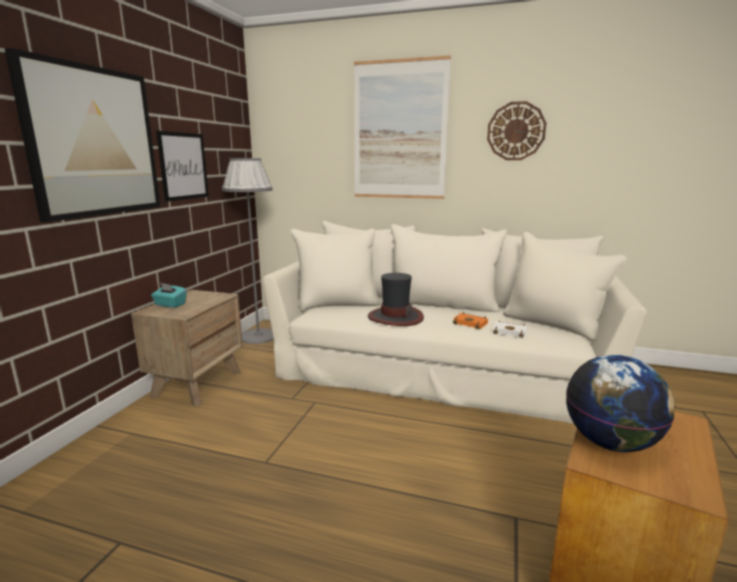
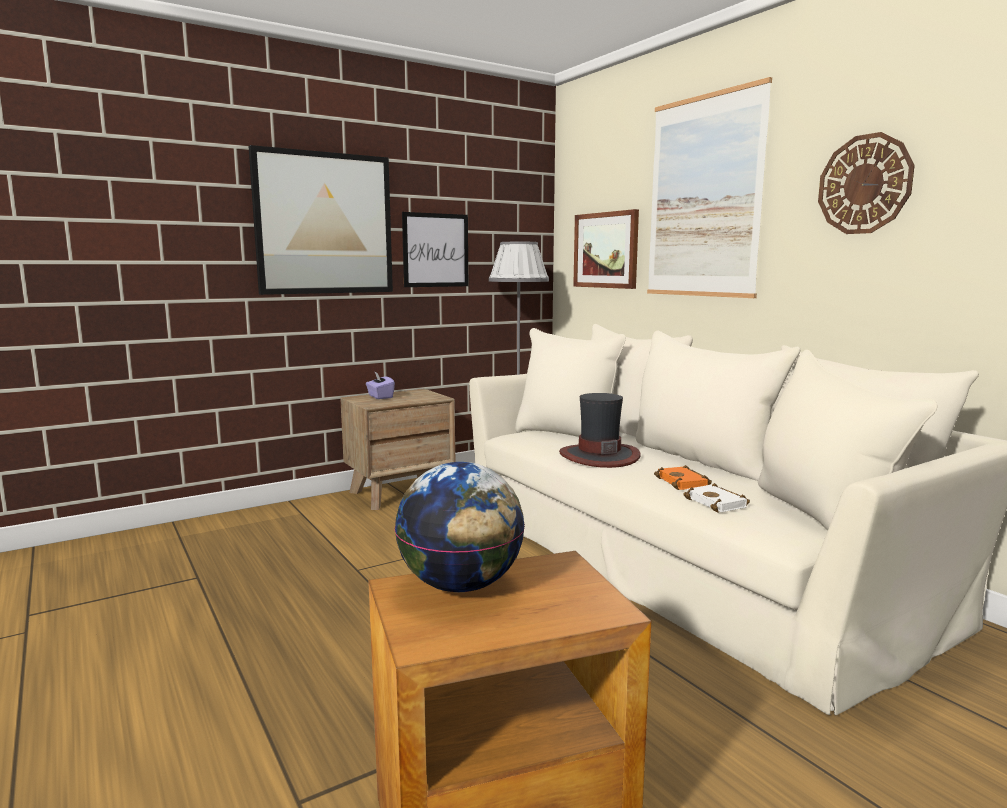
camera: 40 degrees right, 5 degrees down
(170, 305) = (380, 397): turquoise tissue box -> purple tissue box
(311, 164) = (606, 250): none -> picture

